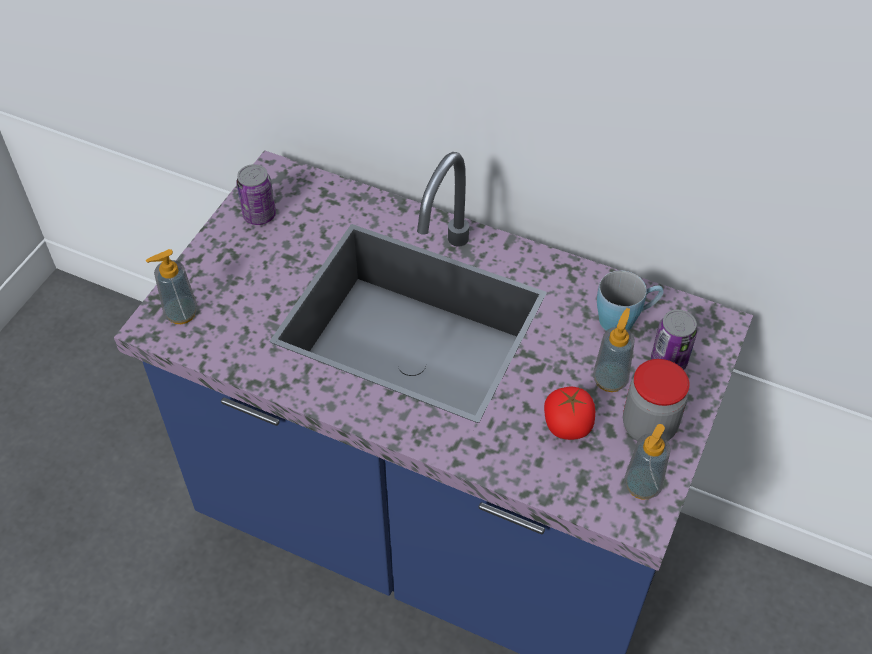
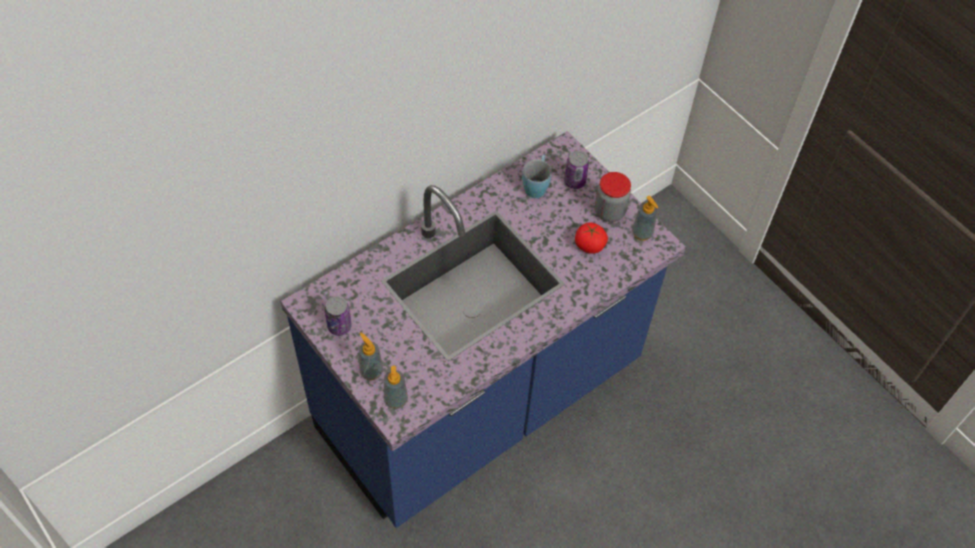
camera: 65 degrees left, 5 degrees up
(610, 380) = (571, 212): soap dispenser -> soap dispenser (371, 371)

